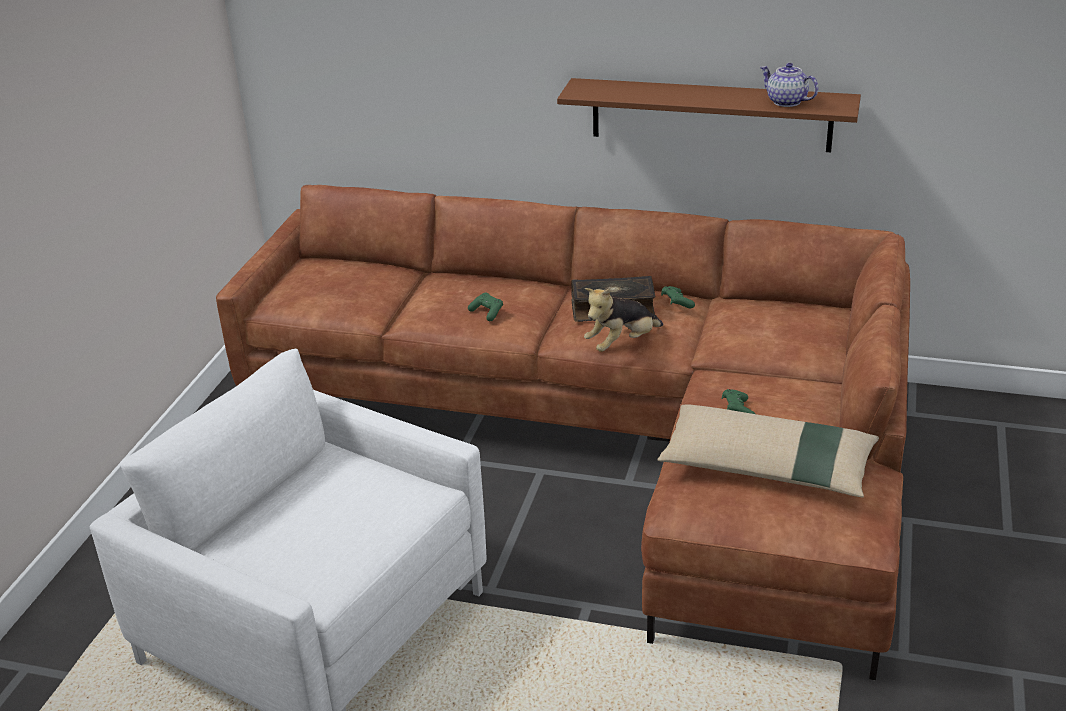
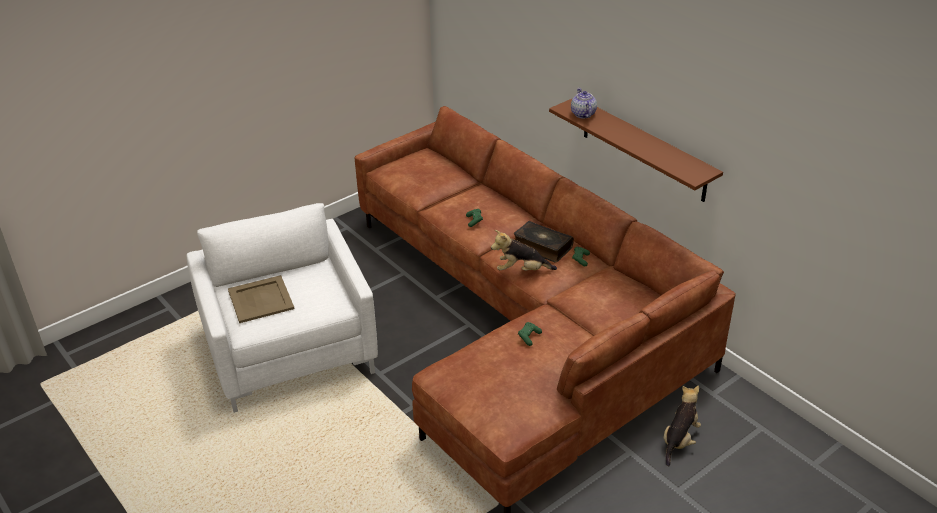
camera: 35 degrees right, 5 degrees up
(290, 538) = (260, 299): none -> beige tray
(767, 467) = (504, 374): beige pillow -> none
(786, 102) = (669, 160): teapot -> teapot (582, 114)
(941, 479) = (679, 440): none -> plush toy

